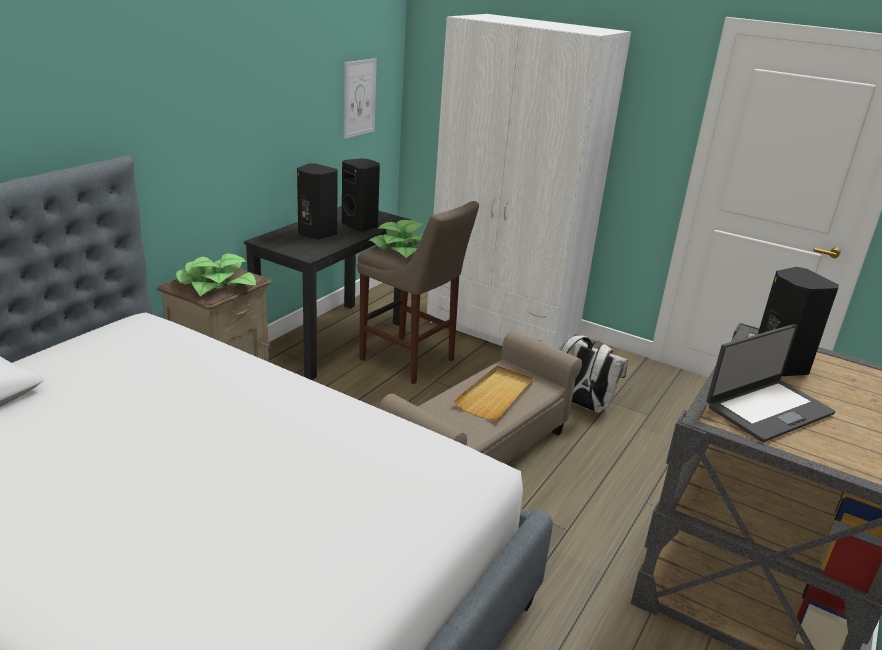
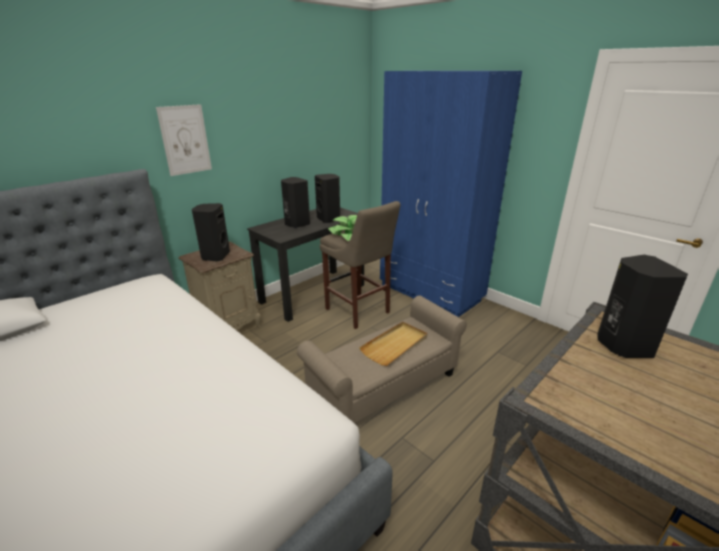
camera: 15 degrees right, 0 degrees up
(216, 284) = (215, 256): potted plant -> black speaker
(359, 98) = (335, 134): picture -> picture (185, 140)
(502, 330) = (430, 293): white wardrobe -> blue wardrobe
(584, 405) = (476, 354): white backpack -> none
(768, 409) = (601, 393): laptop -> none

